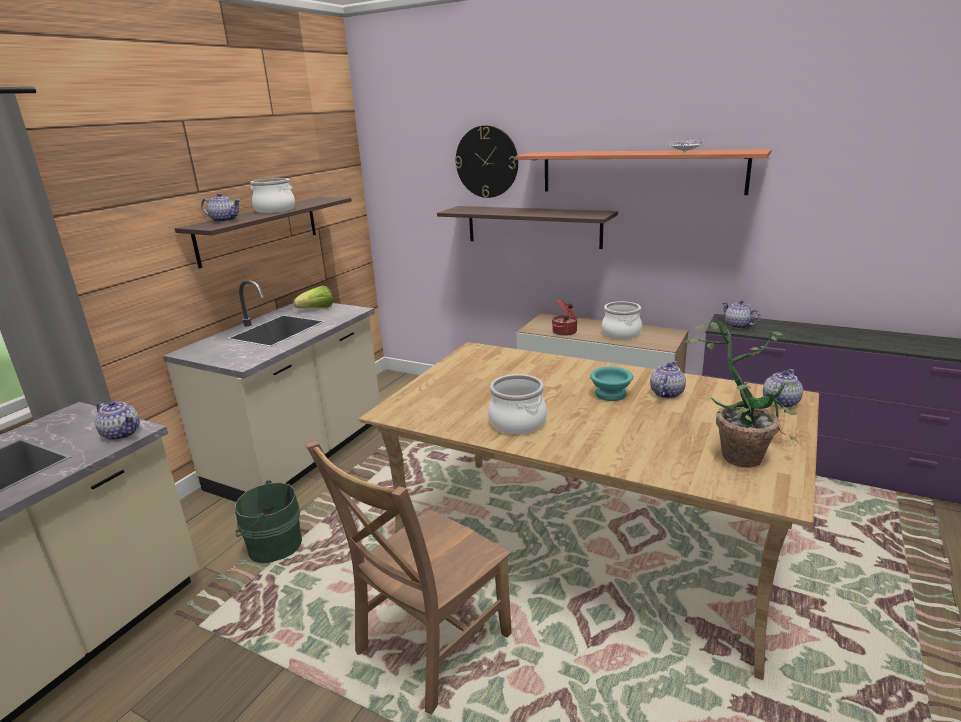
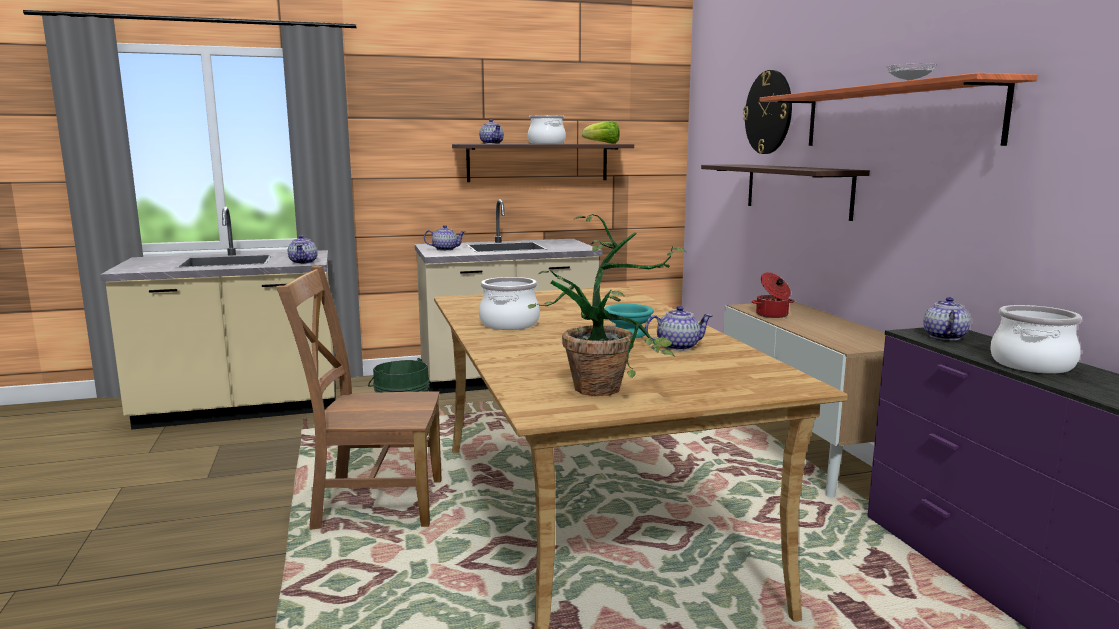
camera: 45 degrees right, 10 degrees down
(317, 309) = (563, 243): lettuce -> lettuce (603, 143)
(620, 333) = (829, 329): cooking pot -> cooking pot (1030, 364)
(780, 402) = (769, 383): teapot -> teapot (445, 249)

